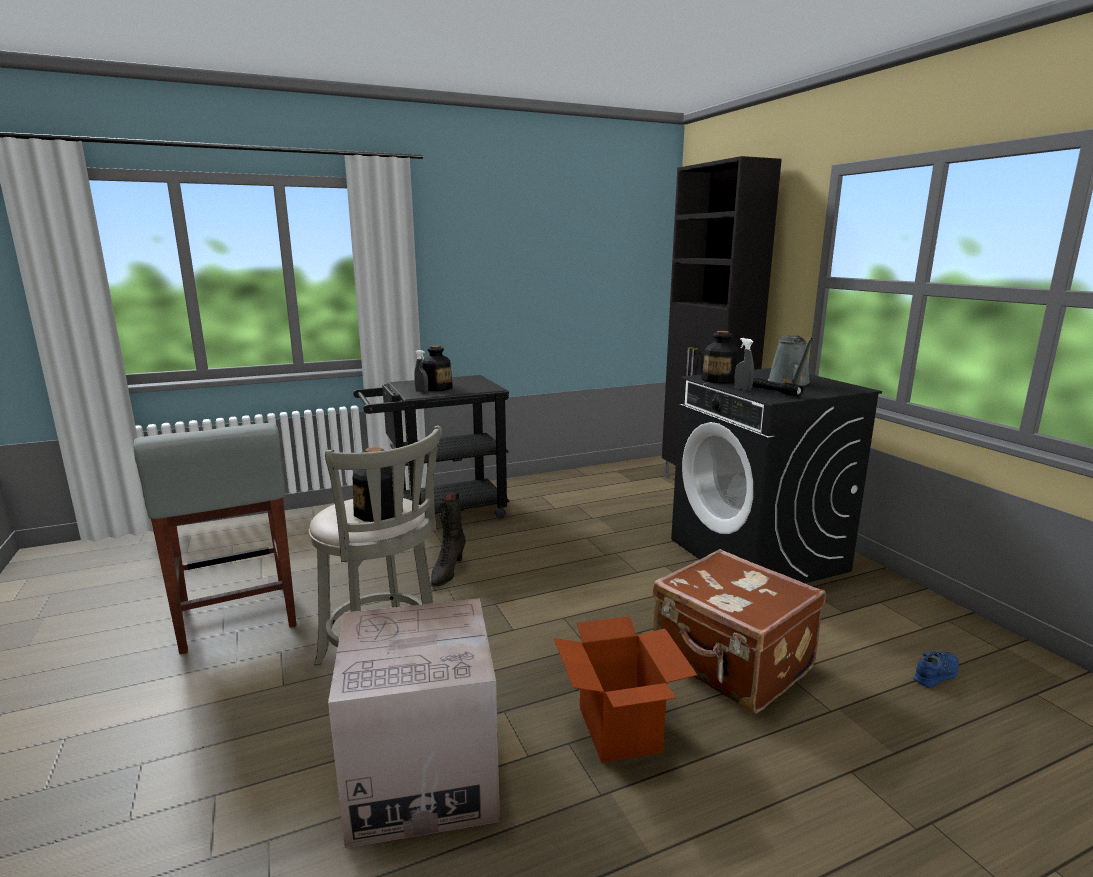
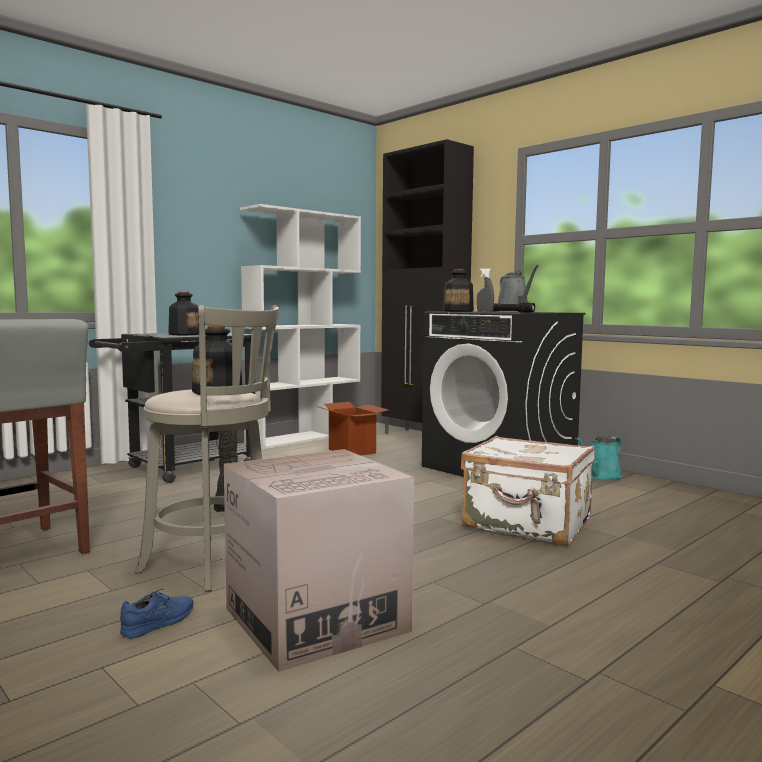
camera: 20 degrees left, 10 degrees down
(422, 392) = (173, 335): grey spray bottle -> none
(579, 475) = (304, 437): none -> white bookcase
(619, 729) = (469, 569): cardboard box -> cardboard box (352, 451)
(731, 664) = (527, 524): brown suitcase -> white suitcase
(876, 587) = (601, 476): none -> turquoise watering can
(937, 674) = (675, 511): blue shoe -> blue shoe (159, 622)

